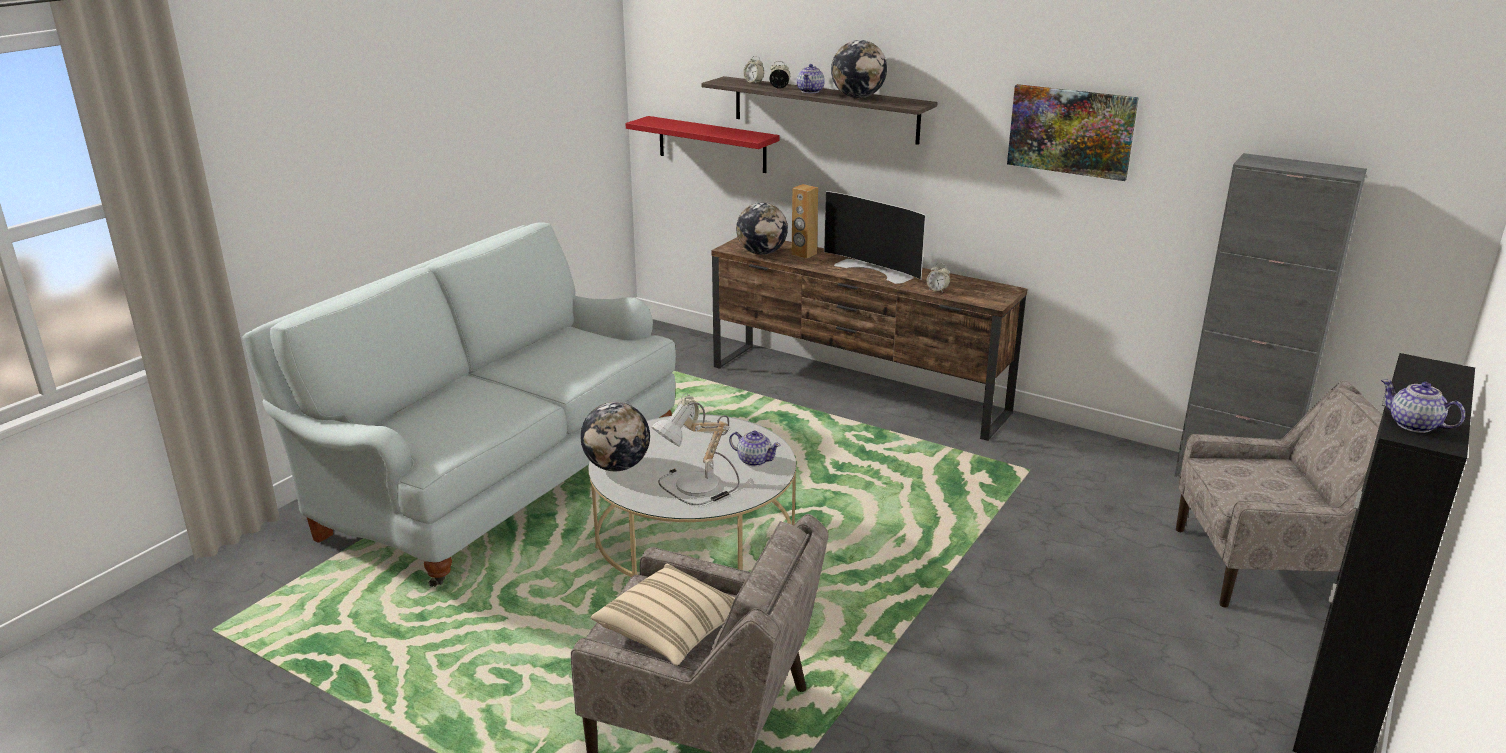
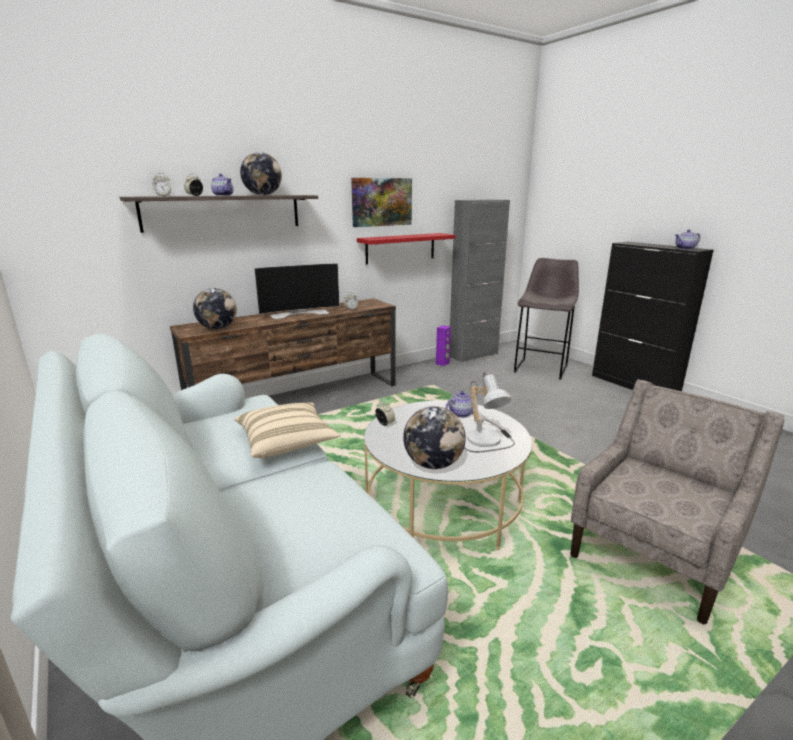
camera: 65 degrees left, 5 degrees down
(672, 631) = (675, 492): beige pillow -> beige pillow (287, 443)
(712, 144) = (116, 260): red shelf -> red shelf (400, 248)
(804, 254) = (242, 321): brown speaker -> none
(1138, 459) = (442, 363): none -> purple speaker
(1271, 567) = (541, 368): beige armchair -> grey stool

